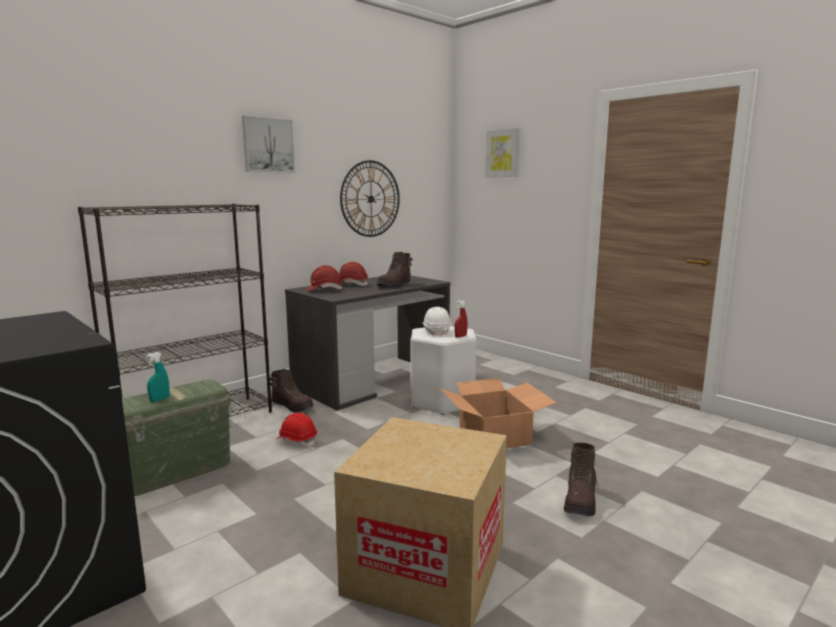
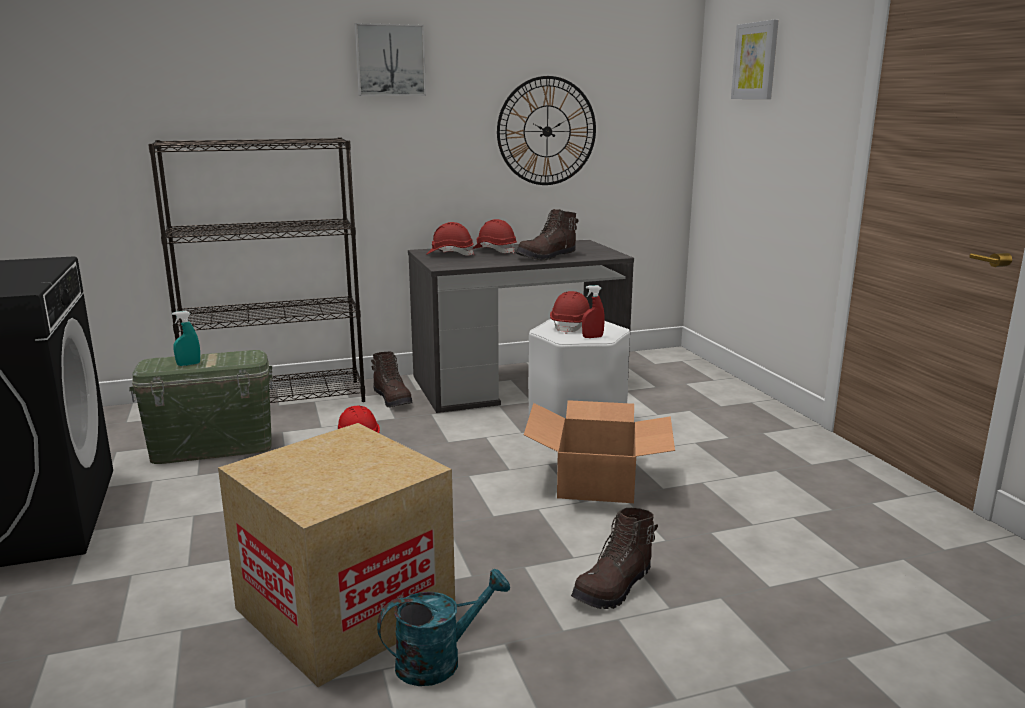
camera: 25 degrees right, 5 degrees up
(437, 331) = (572, 326): white hard hat -> red hard hat
(530, 583) = (439, 660): none -> turquoise watering can

